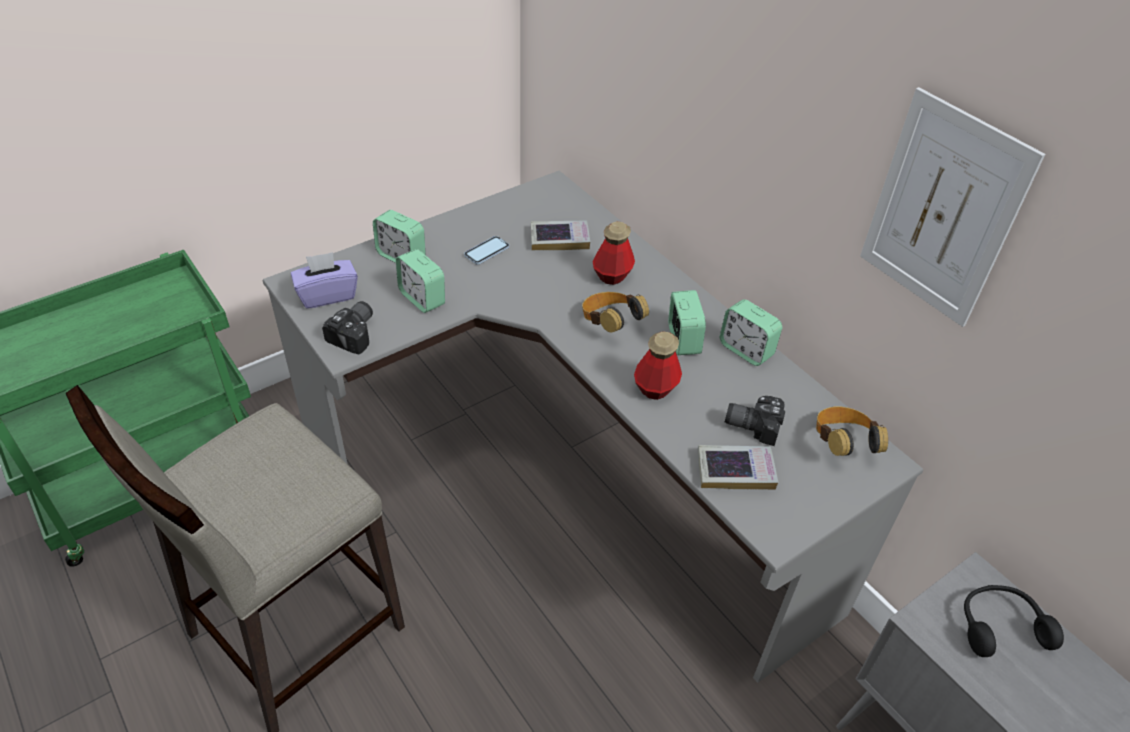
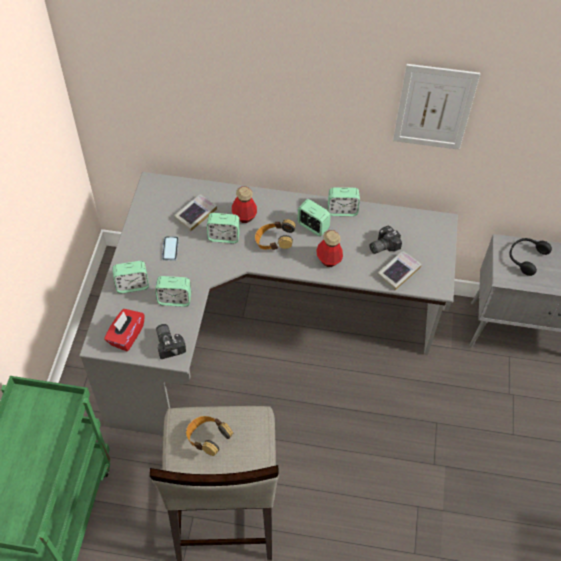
camera: 45 degrees left, 10 degrees up
(327, 295) = (126, 336): purple tissue box -> red tissue box
(560, 279) = (223, 236): none -> alarm clock
(842, 444) = (421, 227): headphones -> headphones (207, 439)

